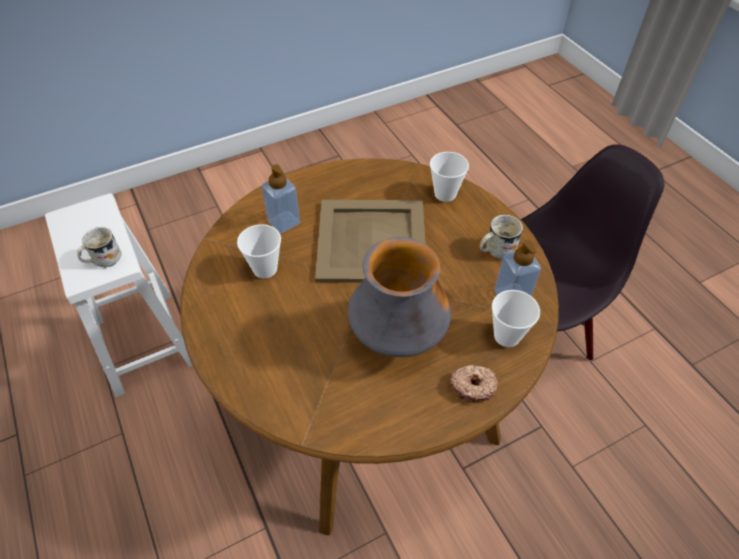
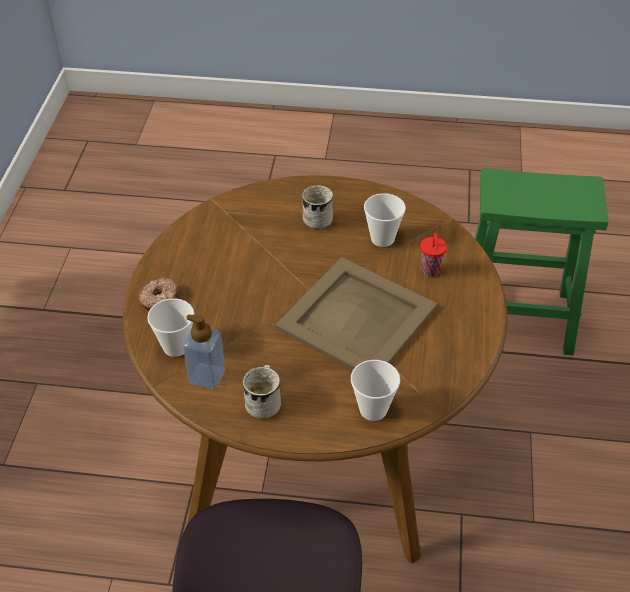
camera: 125 degrees right, 5 degrees down
(103, 260) = (511, 194): white mug -> white mug (318, 216)
(145, 342) = (513, 318): white stool -> green stool
(284, 222) = (430, 271): soap dispenser -> red cup
(397, 338) = (241, 281): vase -> none

